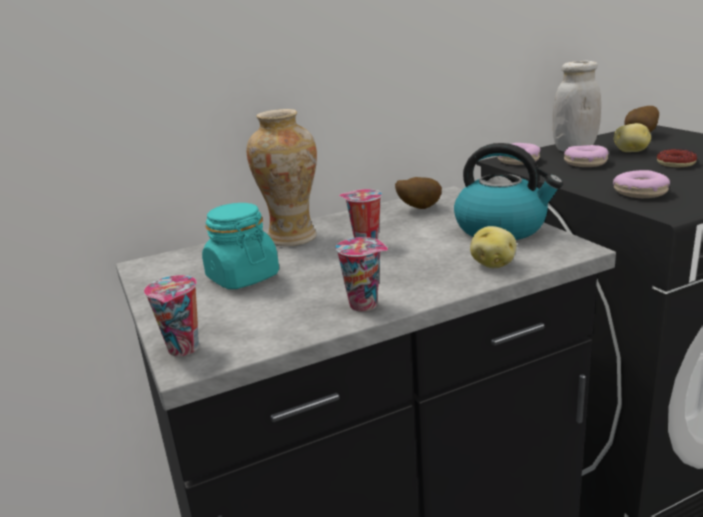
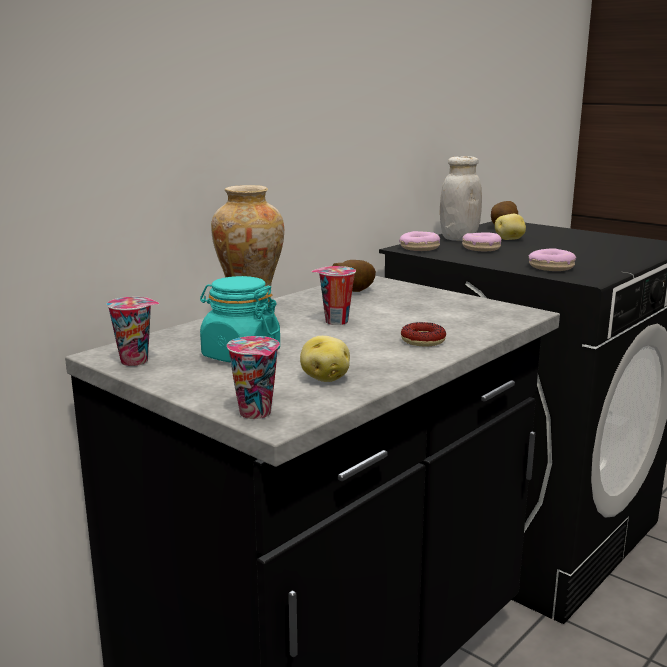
camera: 25 degrees left, 5 degrees down
(365, 304) = (394, 364): cup -> cup (136, 361)
(493, 264) = (472, 328): potato -> potato (325, 378)
(502, 228) = (449, 302): kettle -> none
(675, 163) = (555, 247): donut -> donut (423, 340)

